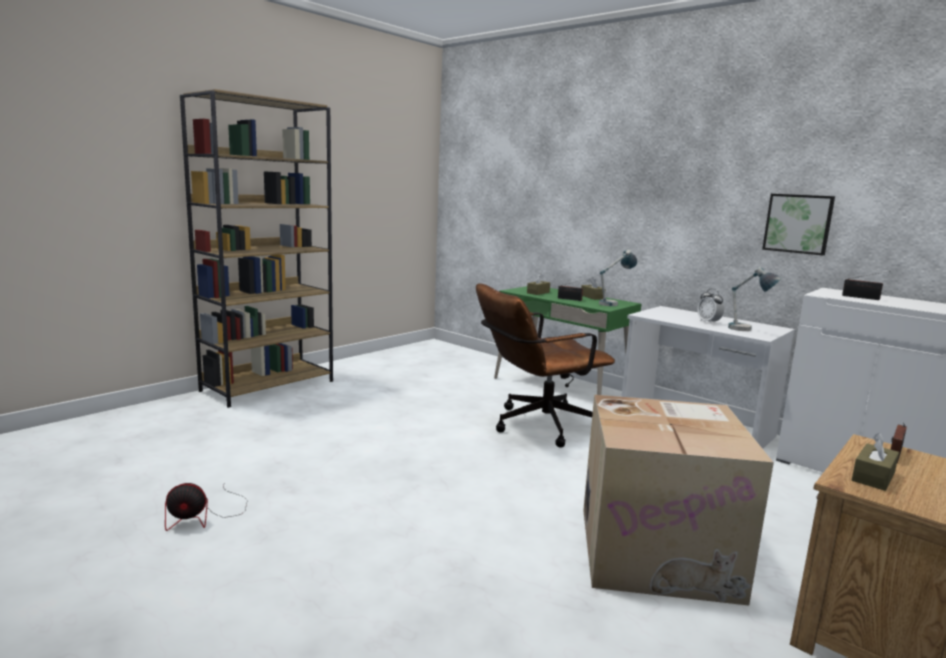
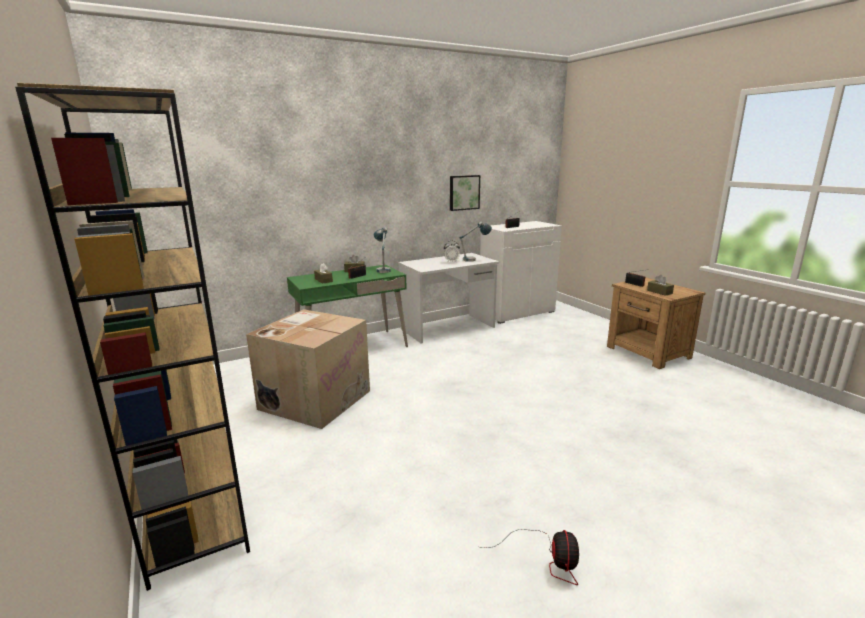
camera: 70 degrees left, 5 degrees up
(536, 426) = (422, 372): brown office chair -> none
(658, 551) = (591, 375): cardboard box -> cardboard box (315, 399)

